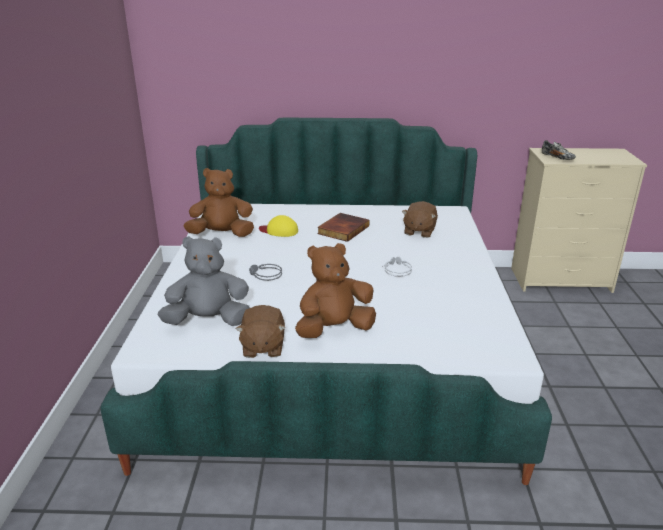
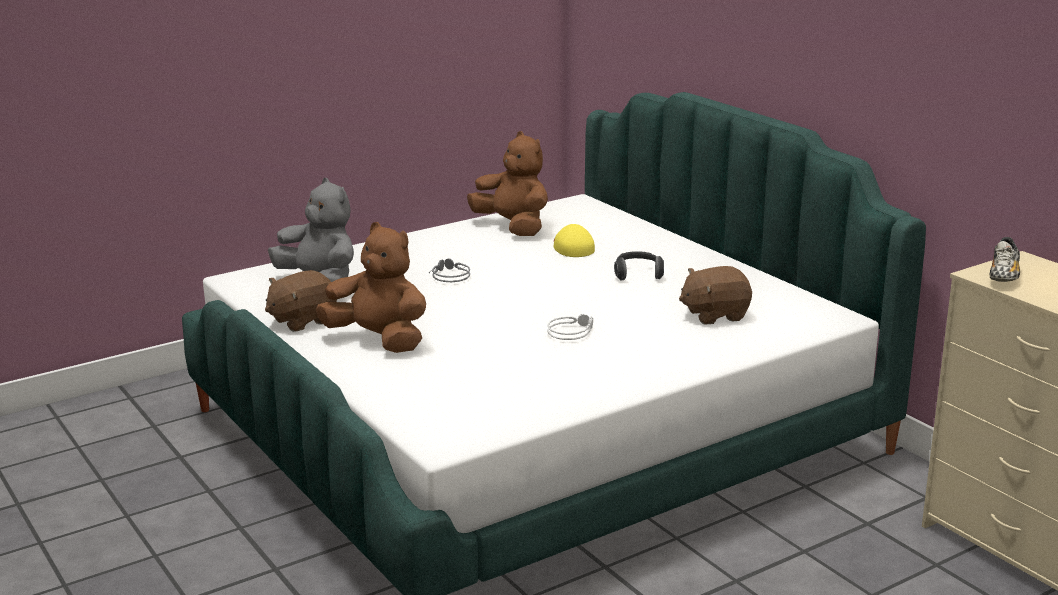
camera: 55 degrees right, 5 degrees down
(342, 229) = (637, 274): book -> headphones

